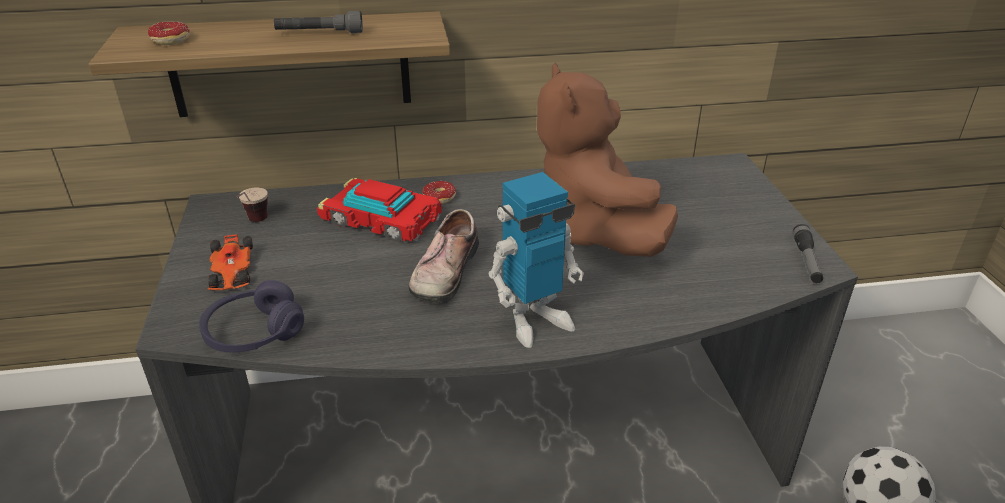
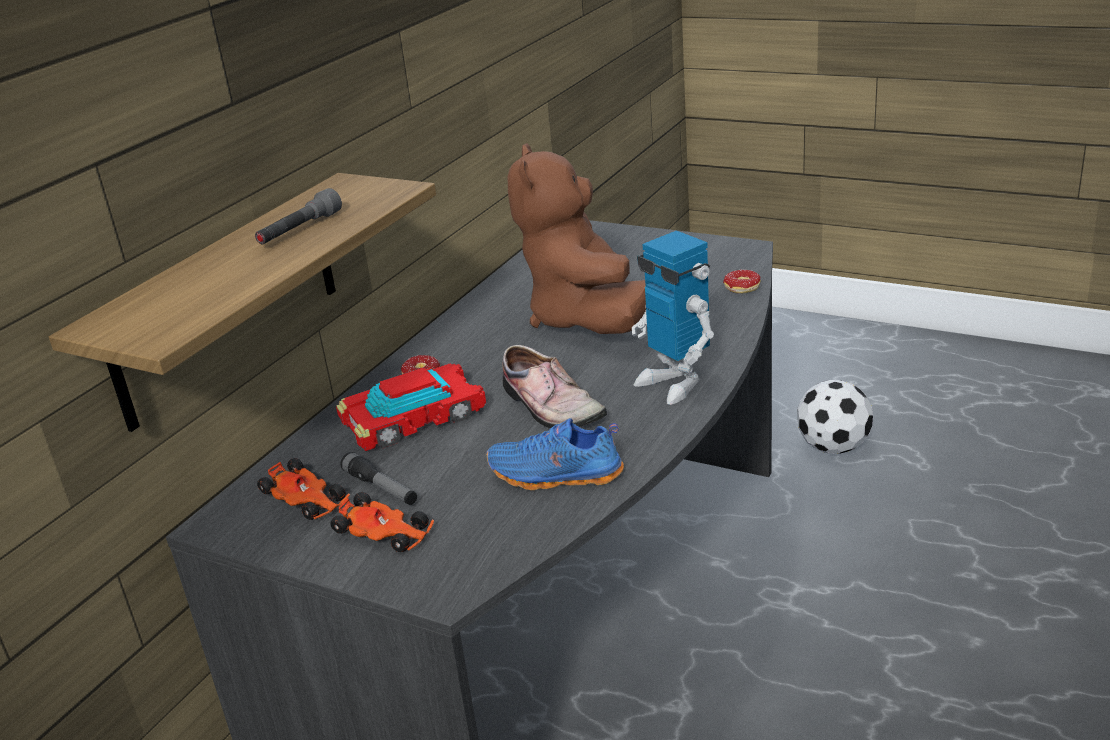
camera: 50 degrees left, 5 degrees down
(163, 42) = (169, 311): donut -> donut (742, 291)
(254, 223) = (306, 499): cup -> toy car
(254, 333) = (517, 538): purple headphones -> none
(347, 316) = (555, 476): none -> blue shoe
(535, 321) = (674, 383): toy robot -> toy robot turned 135 degrees clockwise
(593, 232) = (586, 318): brown plush toy -> brown plush toy turned 60 degrees clockwise
(806, 260) = (734, 250): flashlight -> flashlight (381, 488)

